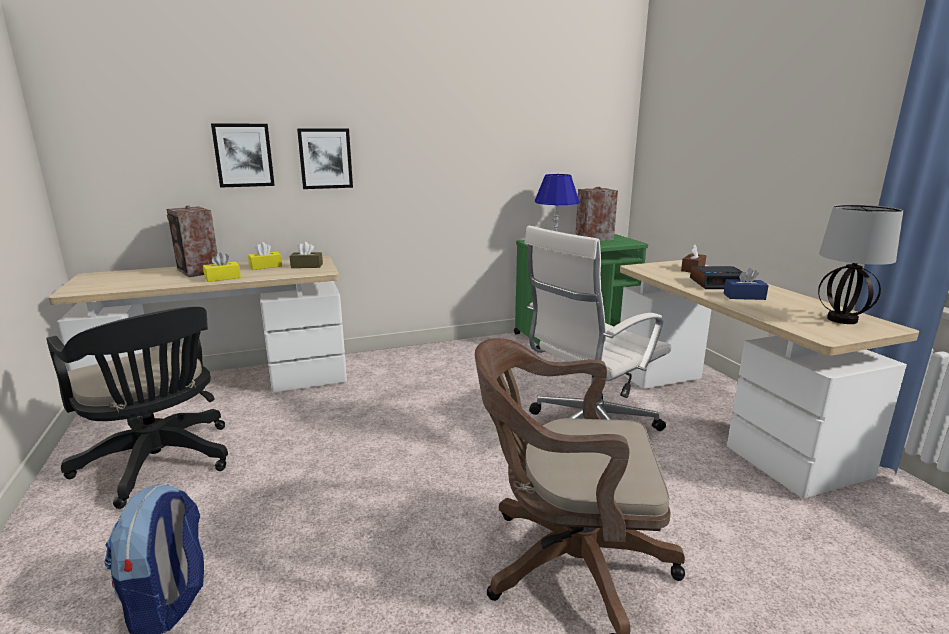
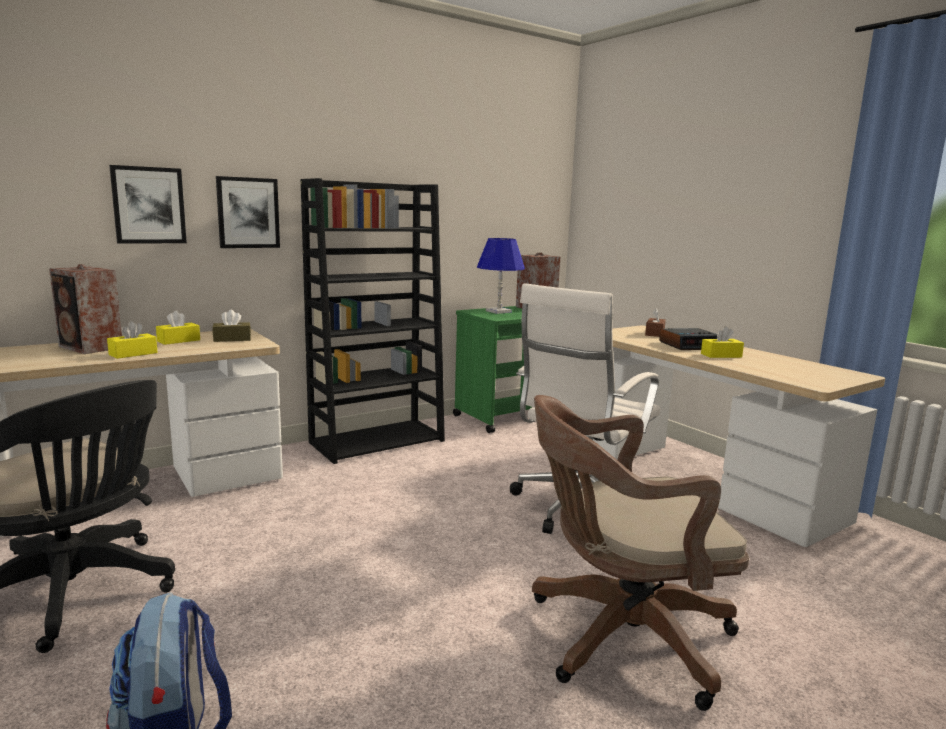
camera: 15 degrees left, 5 degrees down
(438, 353) = (378, 441): none -> black bookcase
(744, 296) = (721, 355): blue tissue box -> yellow tissue box
(842, 319) = (818, 371): table lamp -> none

